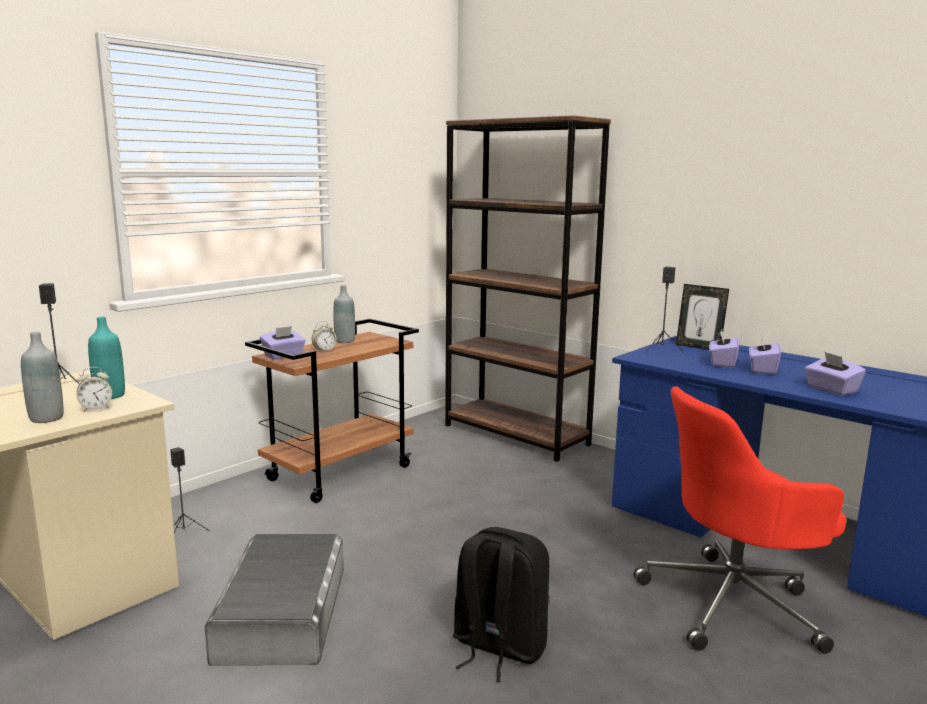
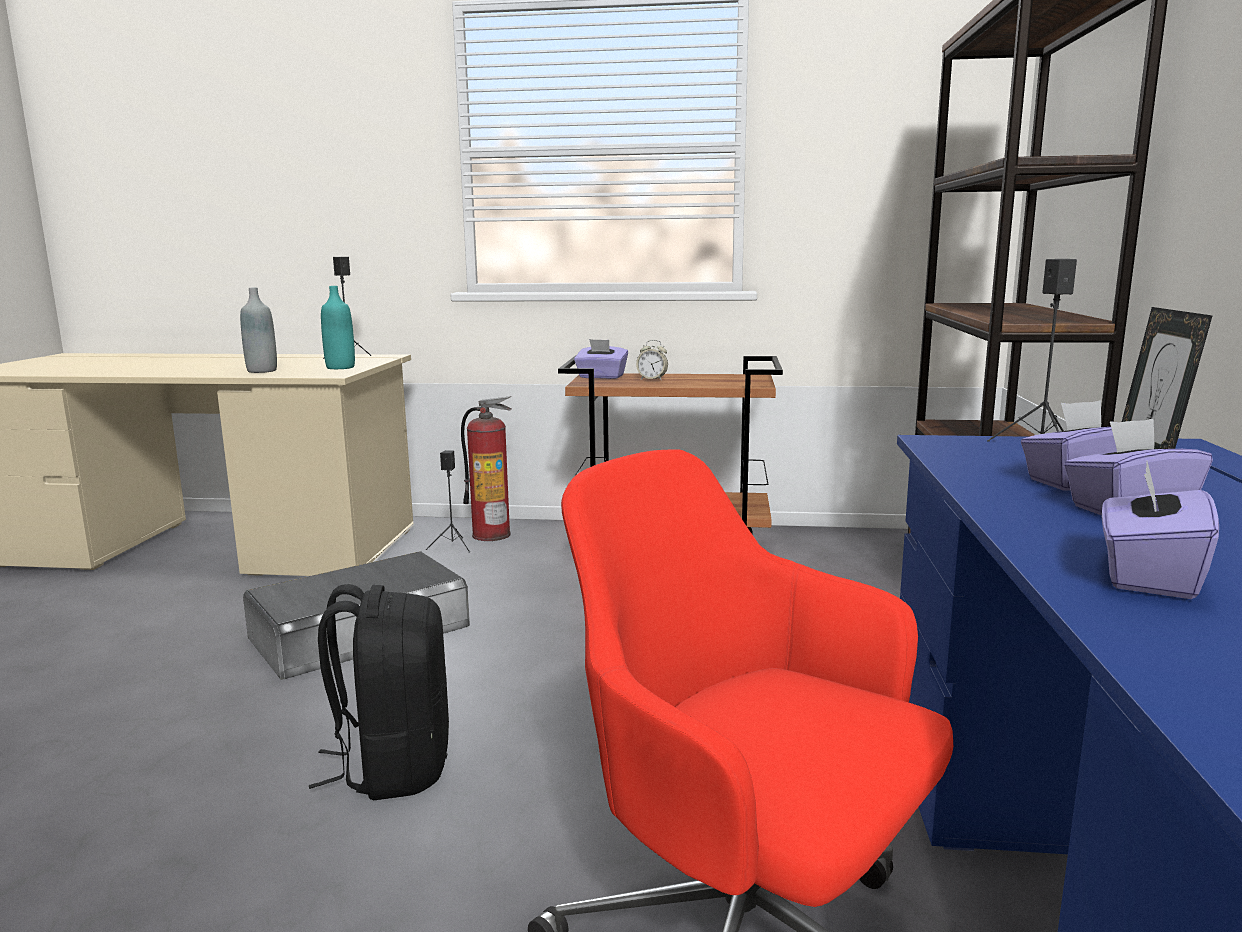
camera: 55 degrees right, 0 degrees up
(96, 408) = (301, 372): alarm clock -> none
(191, 513) = (492, 534): none -> fire extinguisher
(345, 341) = (706, 376): grey bottle -> none

